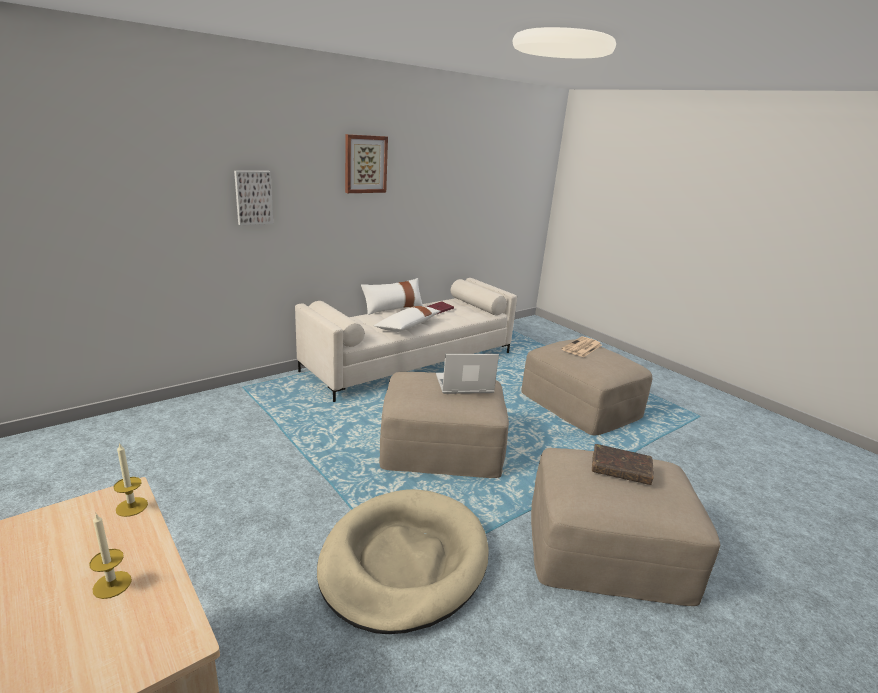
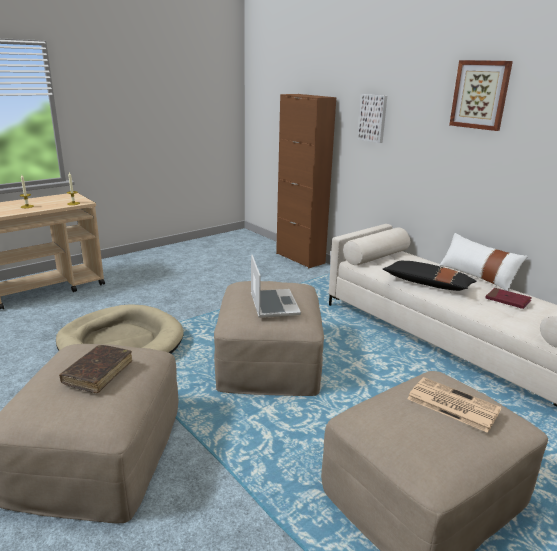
camera: 90 degrees right, 0 degrees up
(180, 405) = (300, 258): none -> brown cabinet
(408, 326) = (427, 284): white pillow -> black pillow

